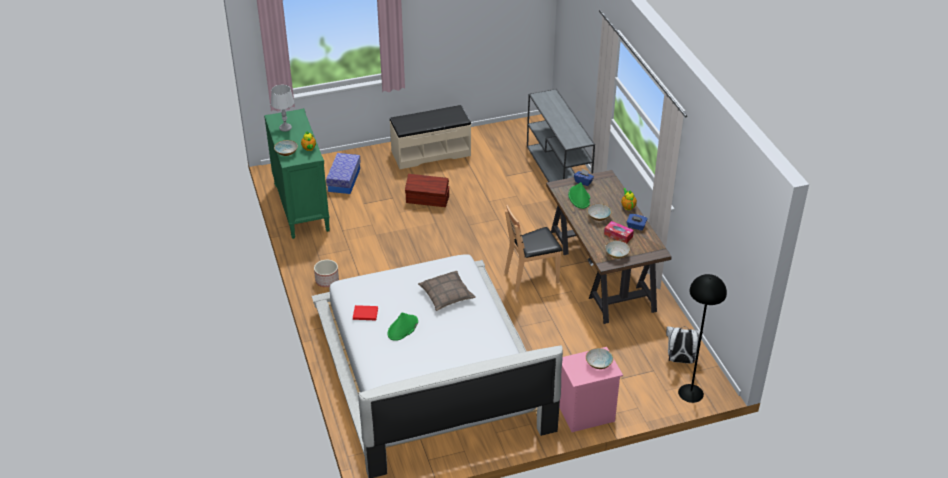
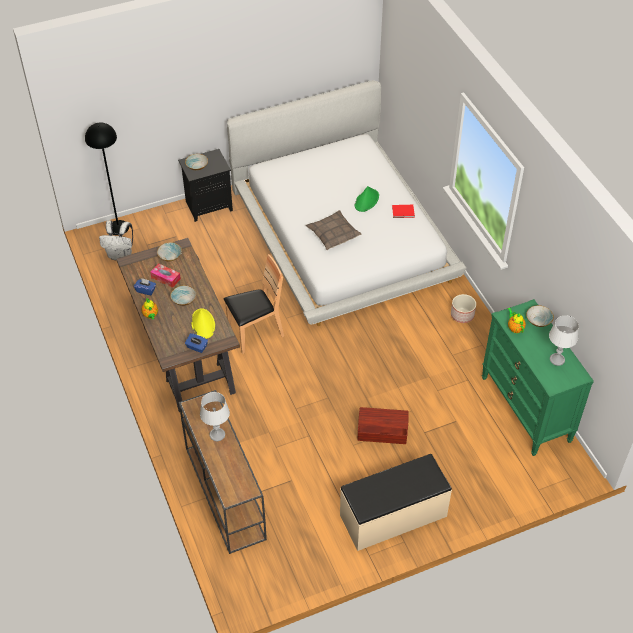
camera: 175 degrees right, 10 degrees up
(344, 180) = (491, 458): storage box -> none
(558, 172) = (224, 492): grey console table -> brown console table
(562, 124) = (217, 435): none -> grey table lamp
(579, 198) = (203, 324): green hat -> yellow hat
(585, 414) = (209, 205): pink nightstand -> black nightstand

